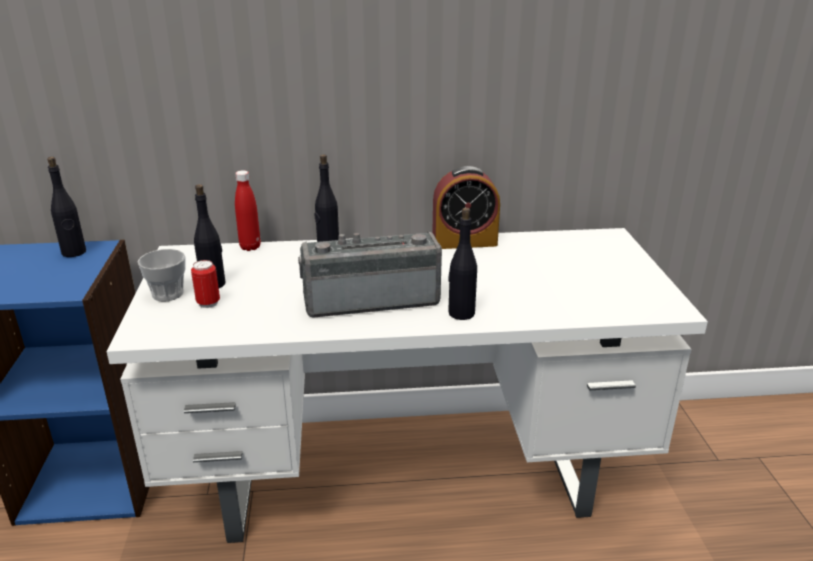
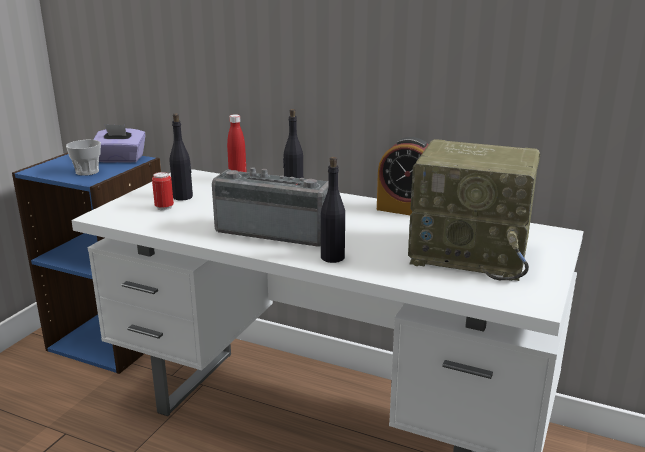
camera: 30 degrees right, 5 degrees down
(74, 252) = (120, 159): black bottle -> purple tissue box
(167, 294) = (147, 196): cup -> cup (87, 172)
(571, 274) = (472, 254): none -> radio

